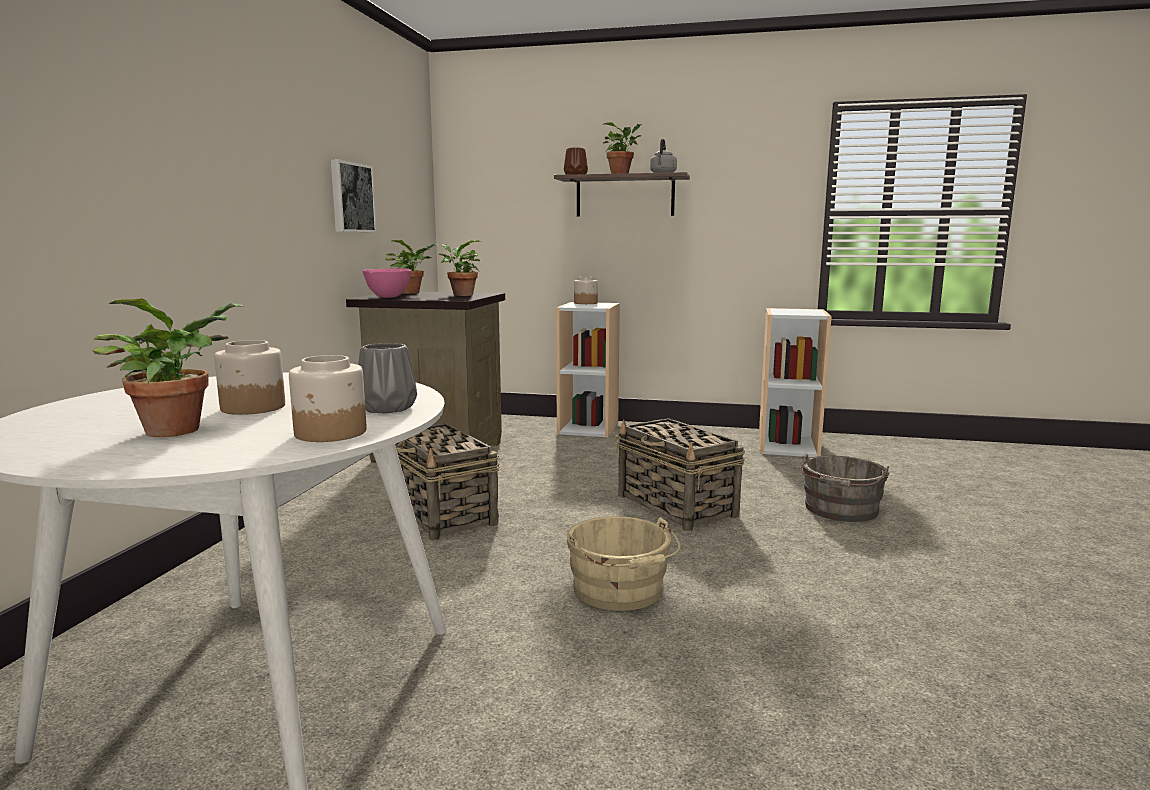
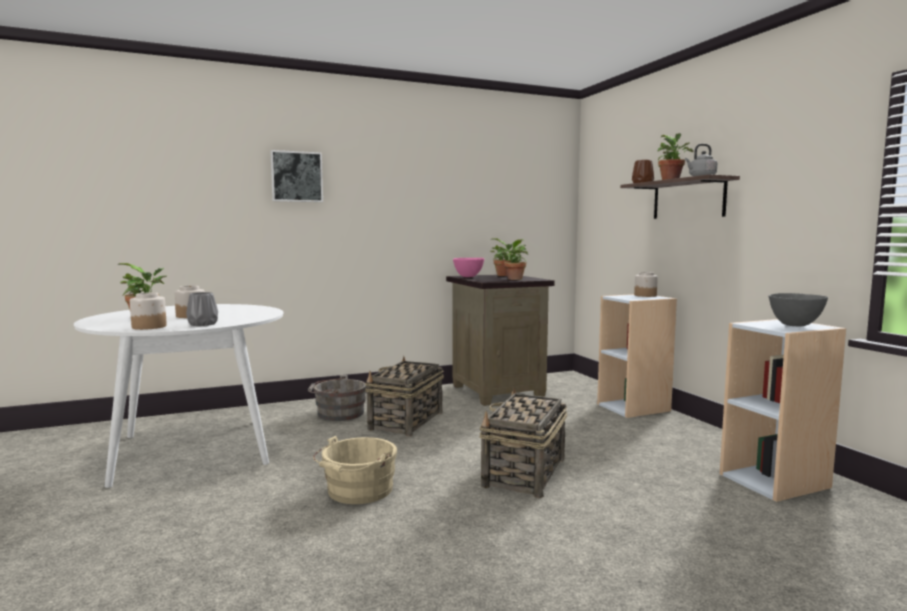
camera: 55 degrees right, 5 degrees down
(351, 197) = (462, 211): picture -> picture (296, 177)
(802, 311) = (794, 325): none -> grey bowl
(840, 510) = (635, 537): grey bucket -> grey bucket (337, 413)

